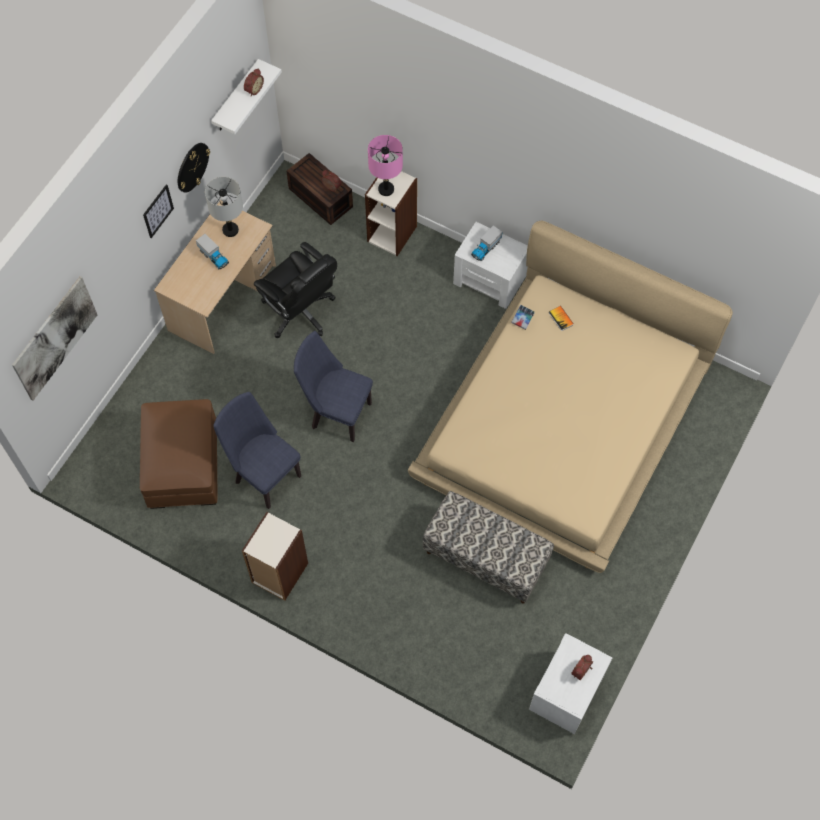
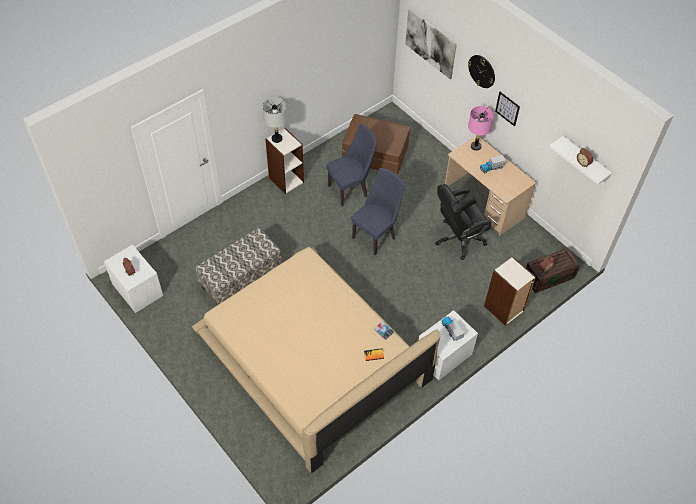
camera: 110 degrees right, 10 degrees down
(192, 167) = (537, 133): wall clock -> wall clock (482, 71)
(230, 230) = (509, 181): grey table lamp -> grey table lamp (276, 138)
(386, 189) = (512, 269): pink table lamp -> pink table lamp (475, 146)

